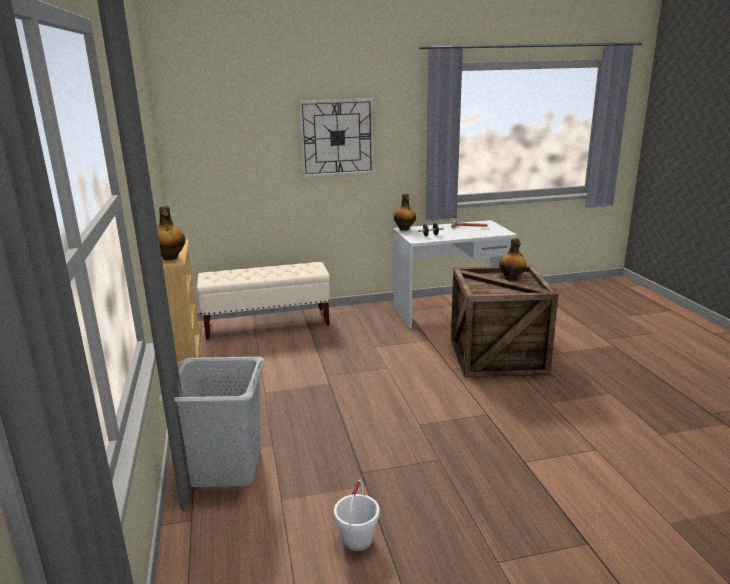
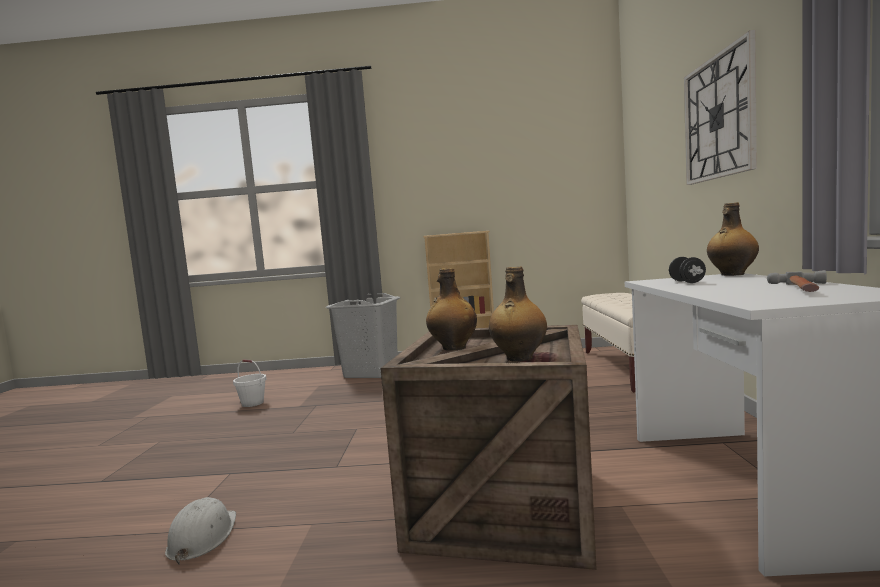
camera: 105 degrees right, 15 degrees down
(170, 258) = (439, 234): bottle -> bottle (453, 348)
(590, 435) = (202, 537): none -> white hard hat

